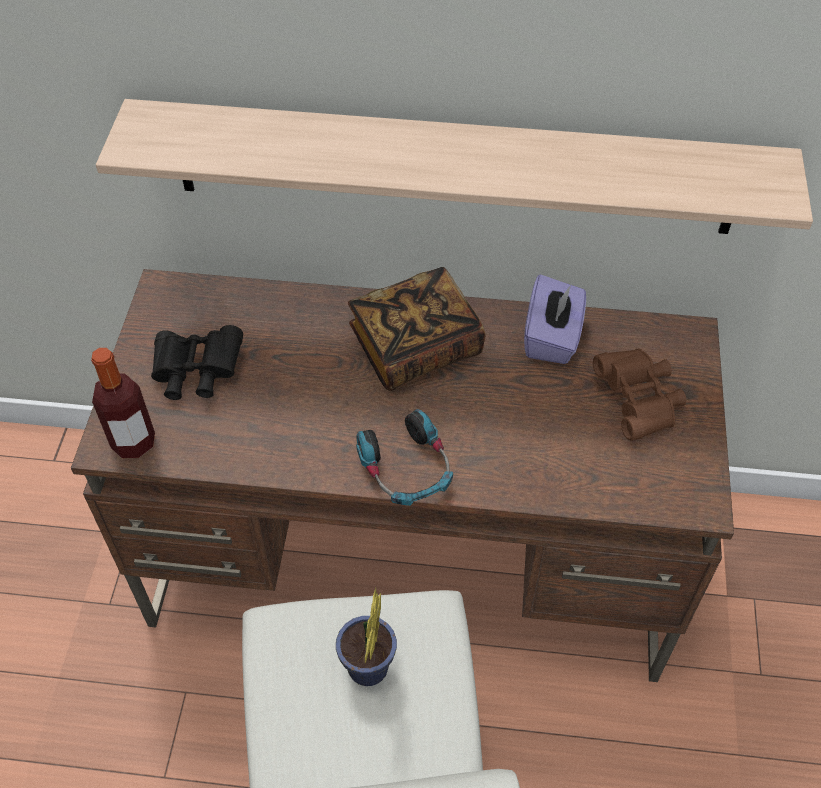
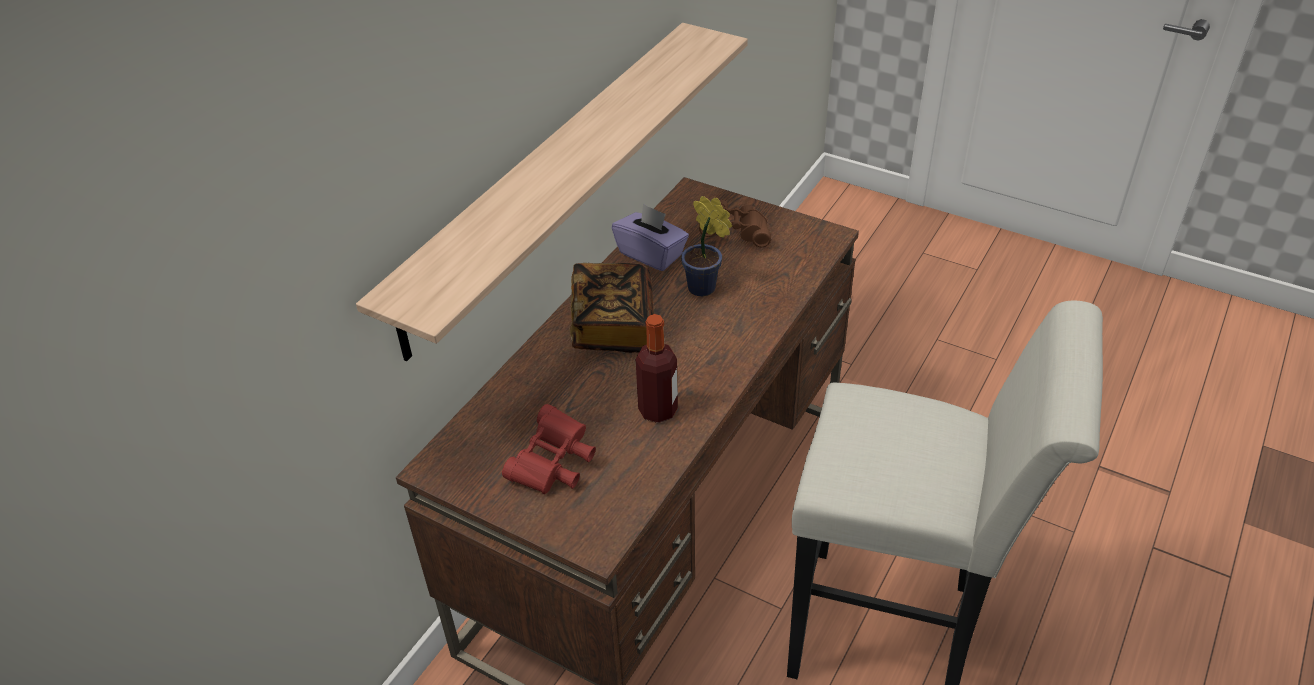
camera: 65 degrees left, 10 degrees down
(133, 442) = (605, 525): bottle -> bottle (658, 410)
(197, 373) = (553, 465): black binoculars -> red binoculars
(367, 673) = (888, 438): potted plant -> potted plant (705, 289)
(406, 468) = (727, 363): headphones -> none

